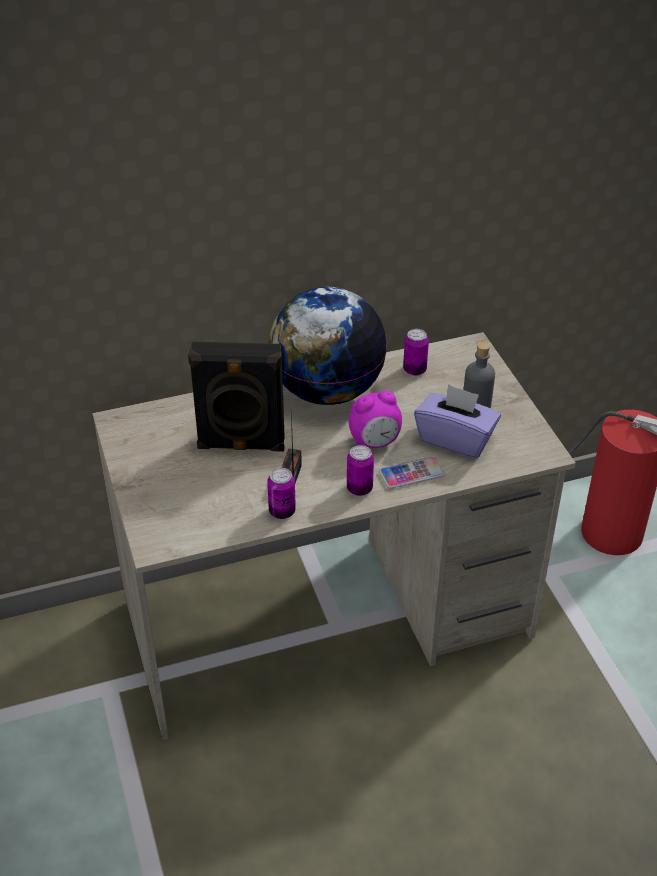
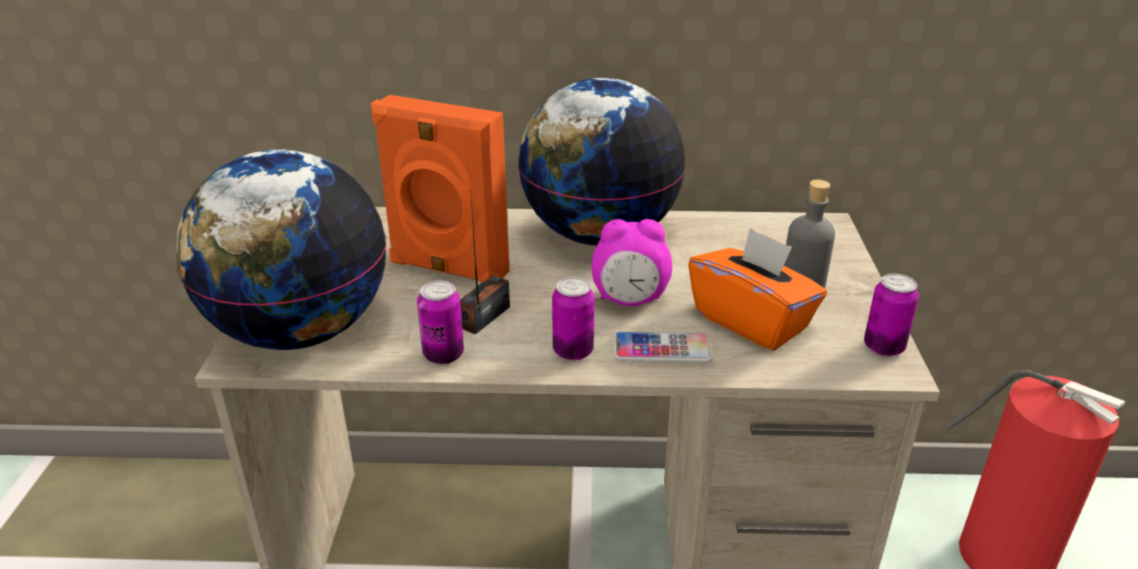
camera: 20 degrees right, 10 degrees down
(177, 518) = (299, 331): none -> globe
(241, 445) = (447, 269): black speaker -> orange speaker
(414, 370) = (731, 234): can -> can (883, 347)
(455, 439) = (751, 321): purple tissue box -> orange tissue box

